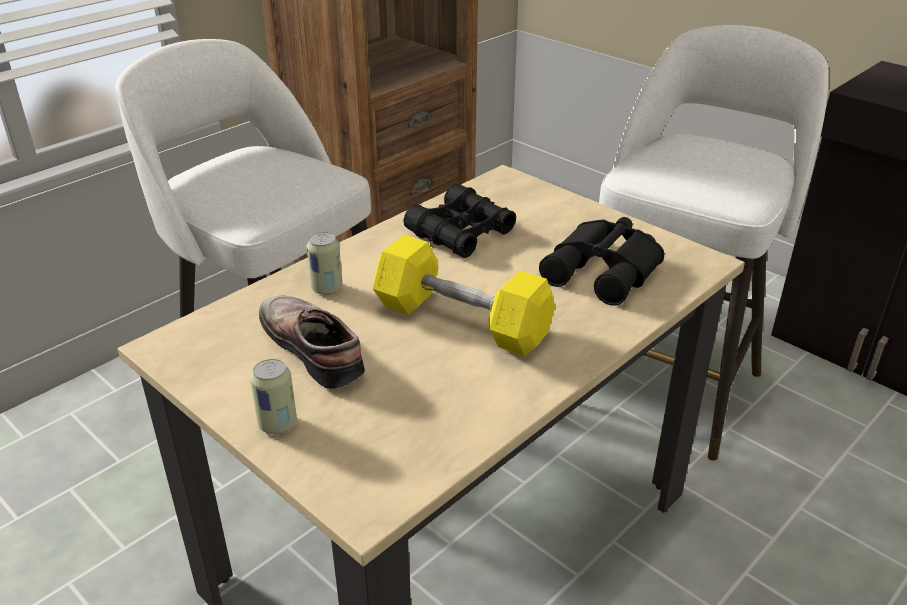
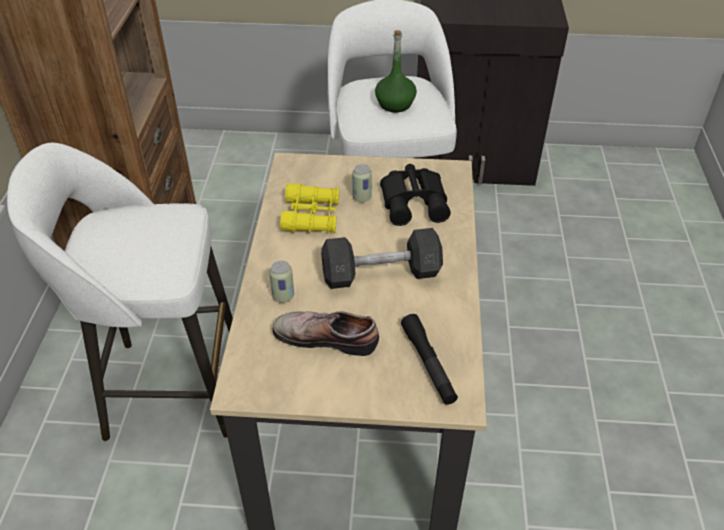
camera: 40 degrees left, 10 degrees up
(278, 424) = (366, 391): can -> can (362, 197)
(386, 441) = (428, 364): none -> black flashlight
(461, 233) = (311, 216): black binoculars -> yellow binoculars
(462, 320) = (381, 274): yellow dumbbell -> grey dumbbell
(705, 167) = (395, 104): none -> green bottle

